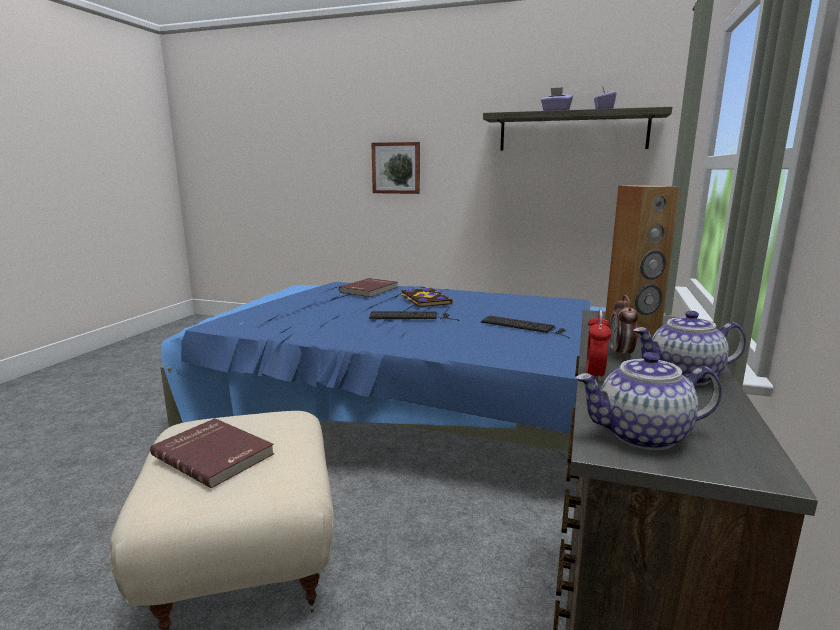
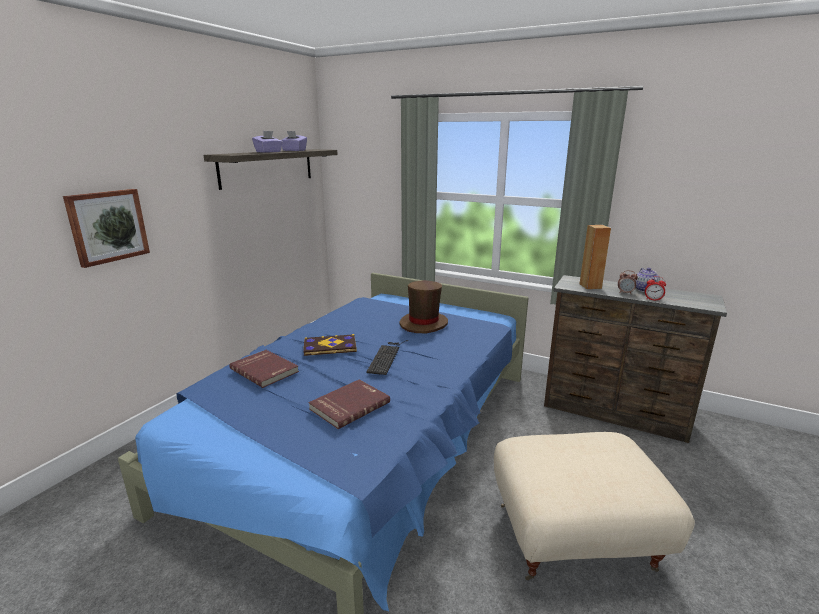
camera: 80 degrees left, 5 degrees up
(215, 454) = (598, 470): red book -> red book (349, 405)
(525, 326) = (424, 324): keyboard -> brown hat
(642, 435) = (702, 303): teapot -> none

